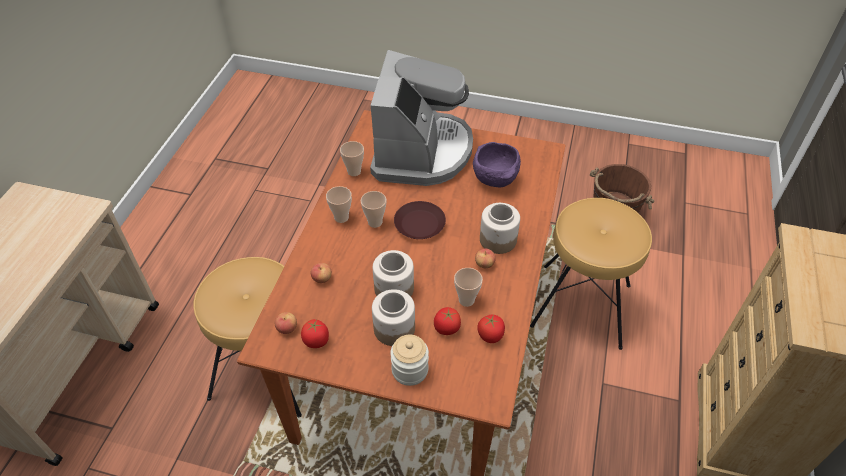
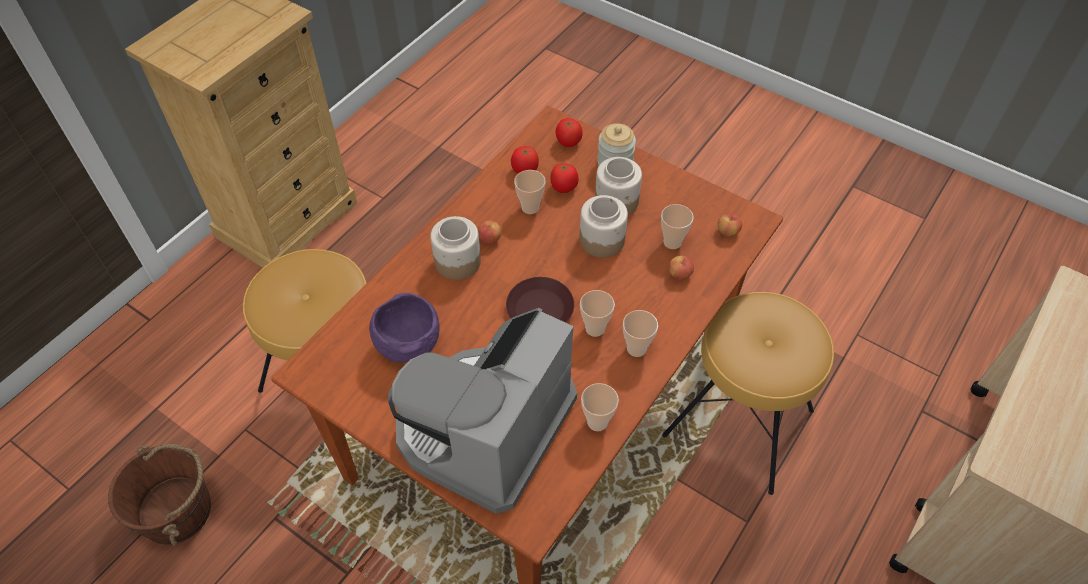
camera: 160 degrees left, 5 degrees up
(316, 341) = (699, 211): tomato -> tomato (568, 142)
(334, 304) = (672, 242): none -> cup

